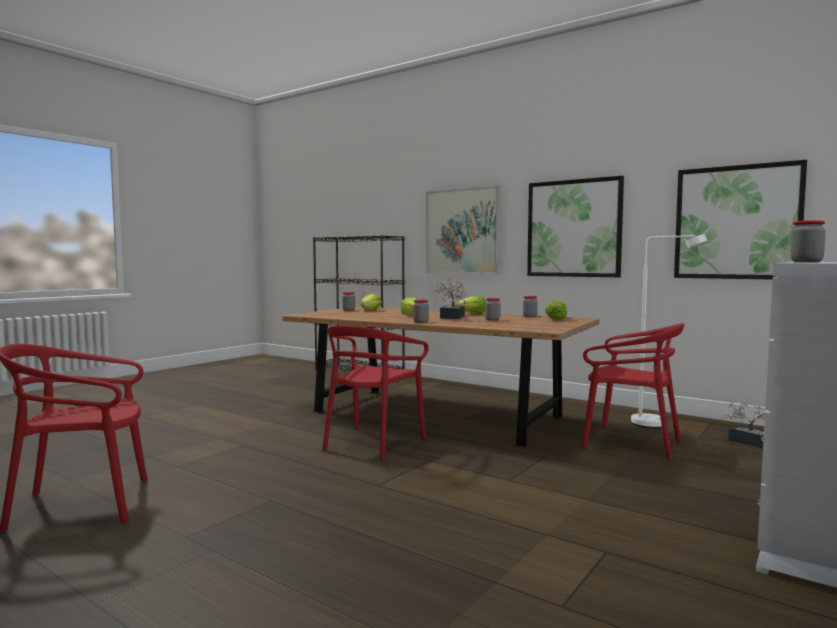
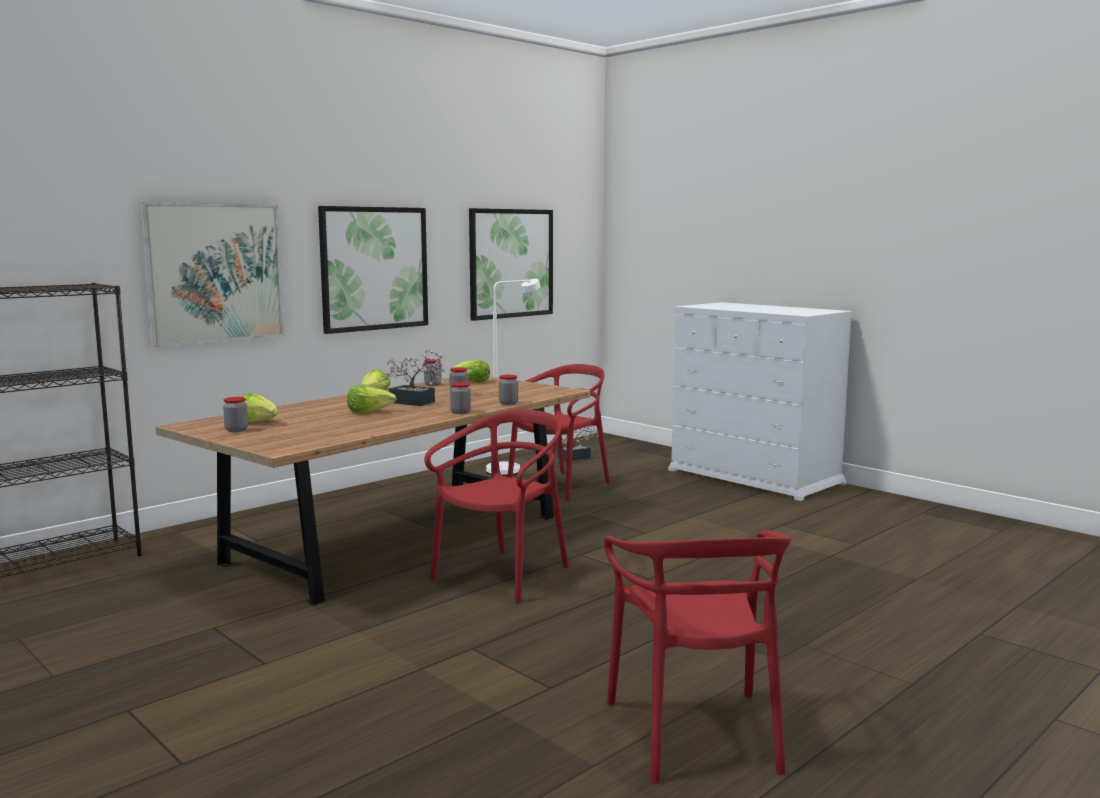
camera: 80 degrees left, 5 degrees up
(373, 442) = (503, 575): red chair -> red chair turned 90 degrees counterclockwise
(806, 262) = (790, 313): jar -> jar (508, 403)

